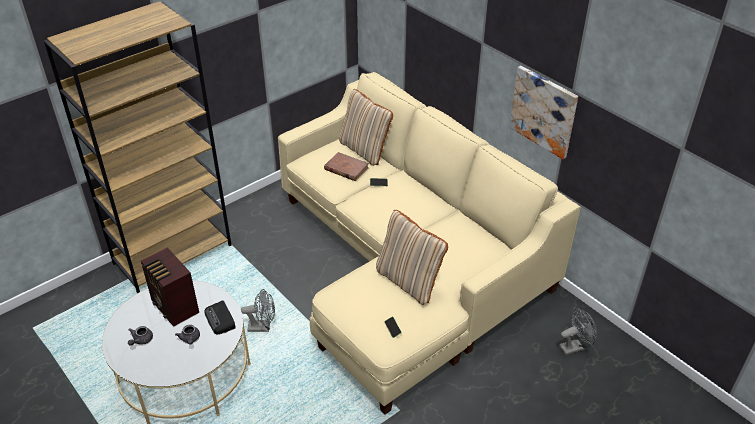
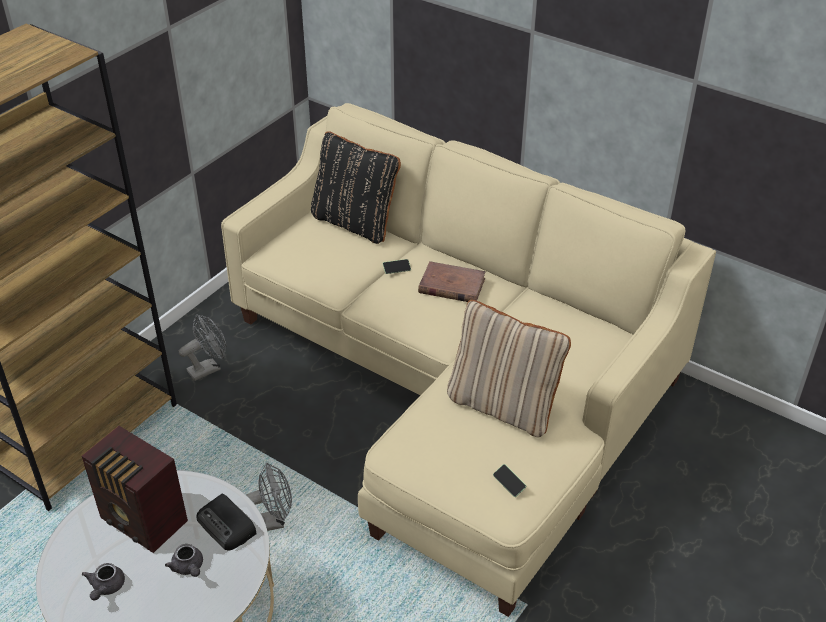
camera: 15 degrees left, 0 degrees up
(346, 168) = (339, 255): brown book -> brown book (451, 286)
(365, 150) = (355, 222): beige pillow -> black pillow
(544, 111) = (646, 119): picture -> none
(574, 346) = (734, 455): grey fan -> grey fan (208, 368)

